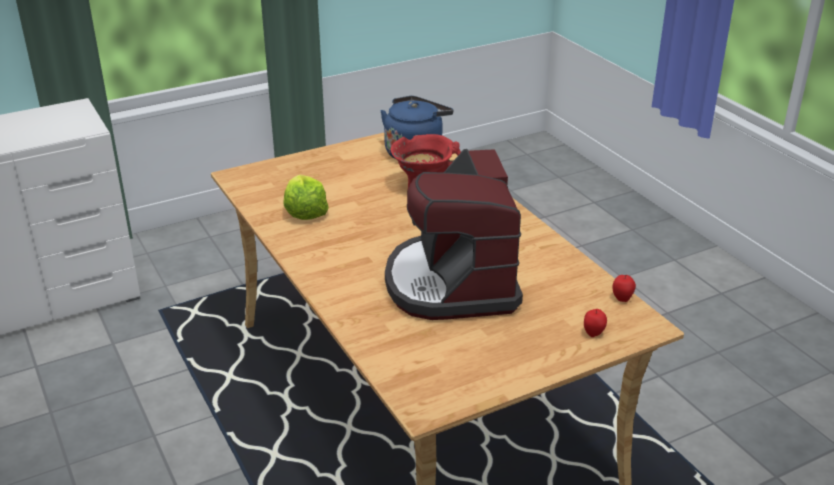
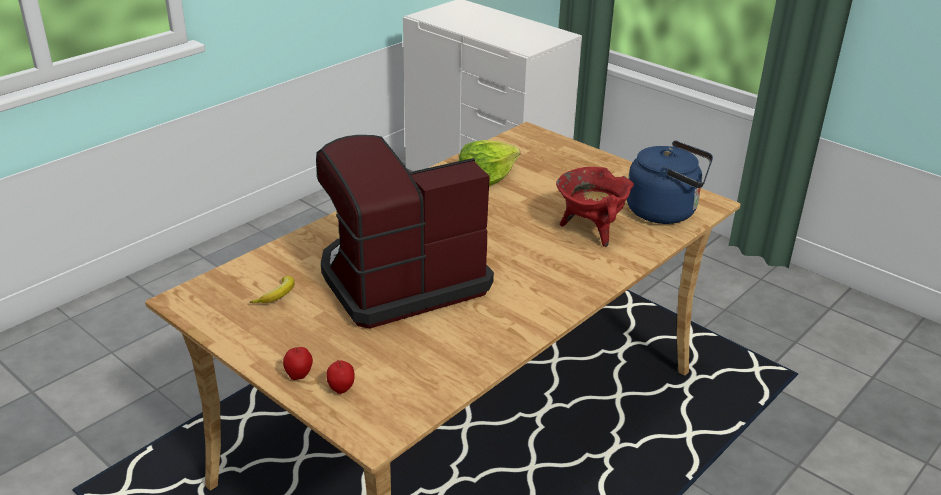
camera: 70 degrees right, 0 degrees up
(444, 350) = (277, 295): none -> banana
(622, 298) = (426, 405): apple -> apple (299, 376)

